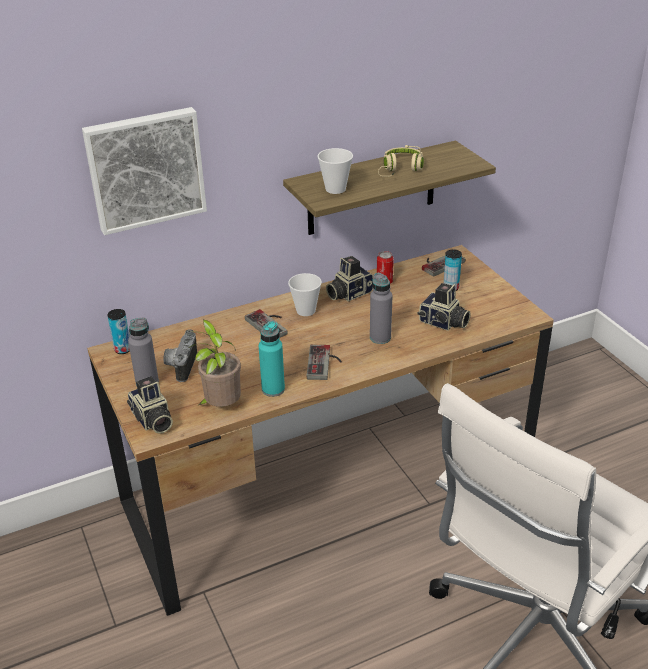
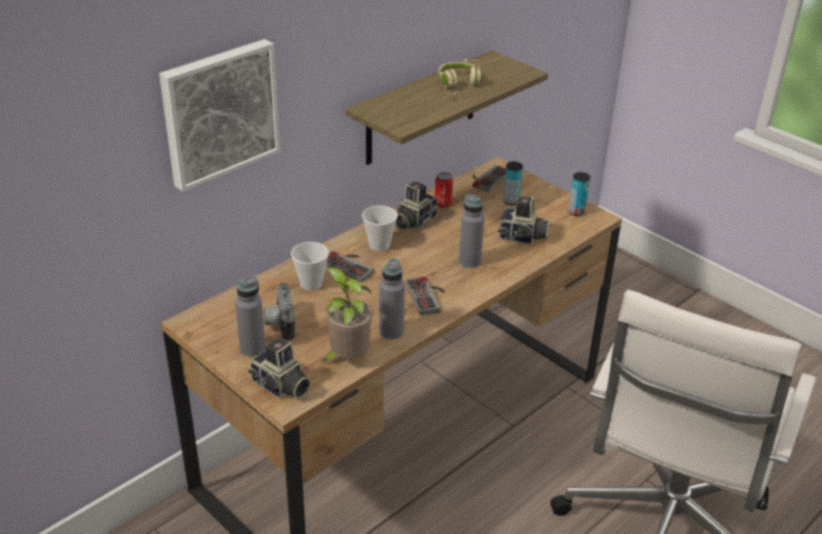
camera: 20 degrees left, 0 degrees up
(123, 349) = (204, 317): can -> can (576, 212)
(273, 389) = (391, 331): turquoise bottle -> grey bottle
(335, 189) = (407, 112): cup -> cup (311, 284)

